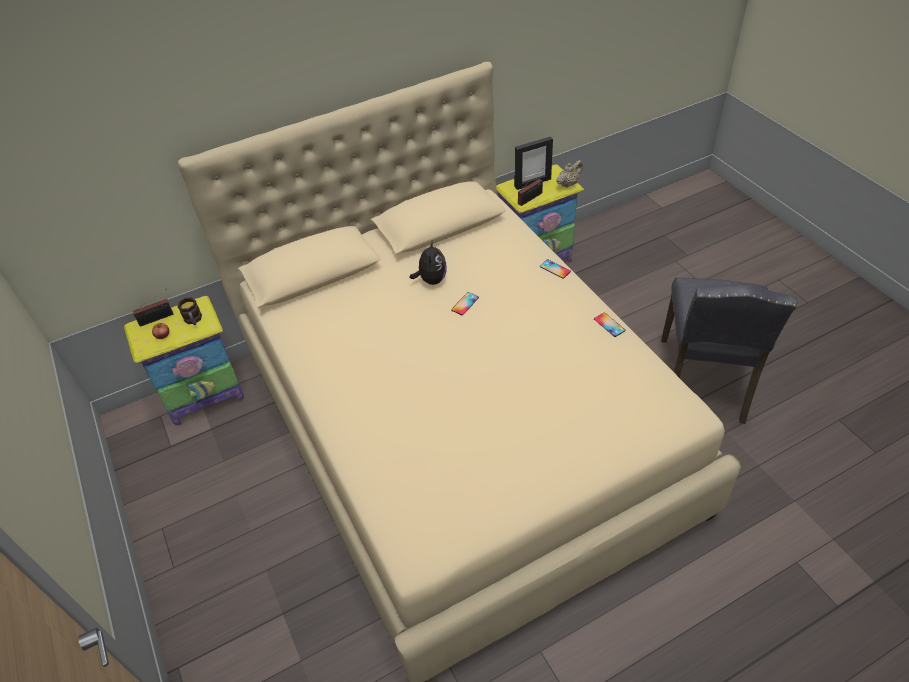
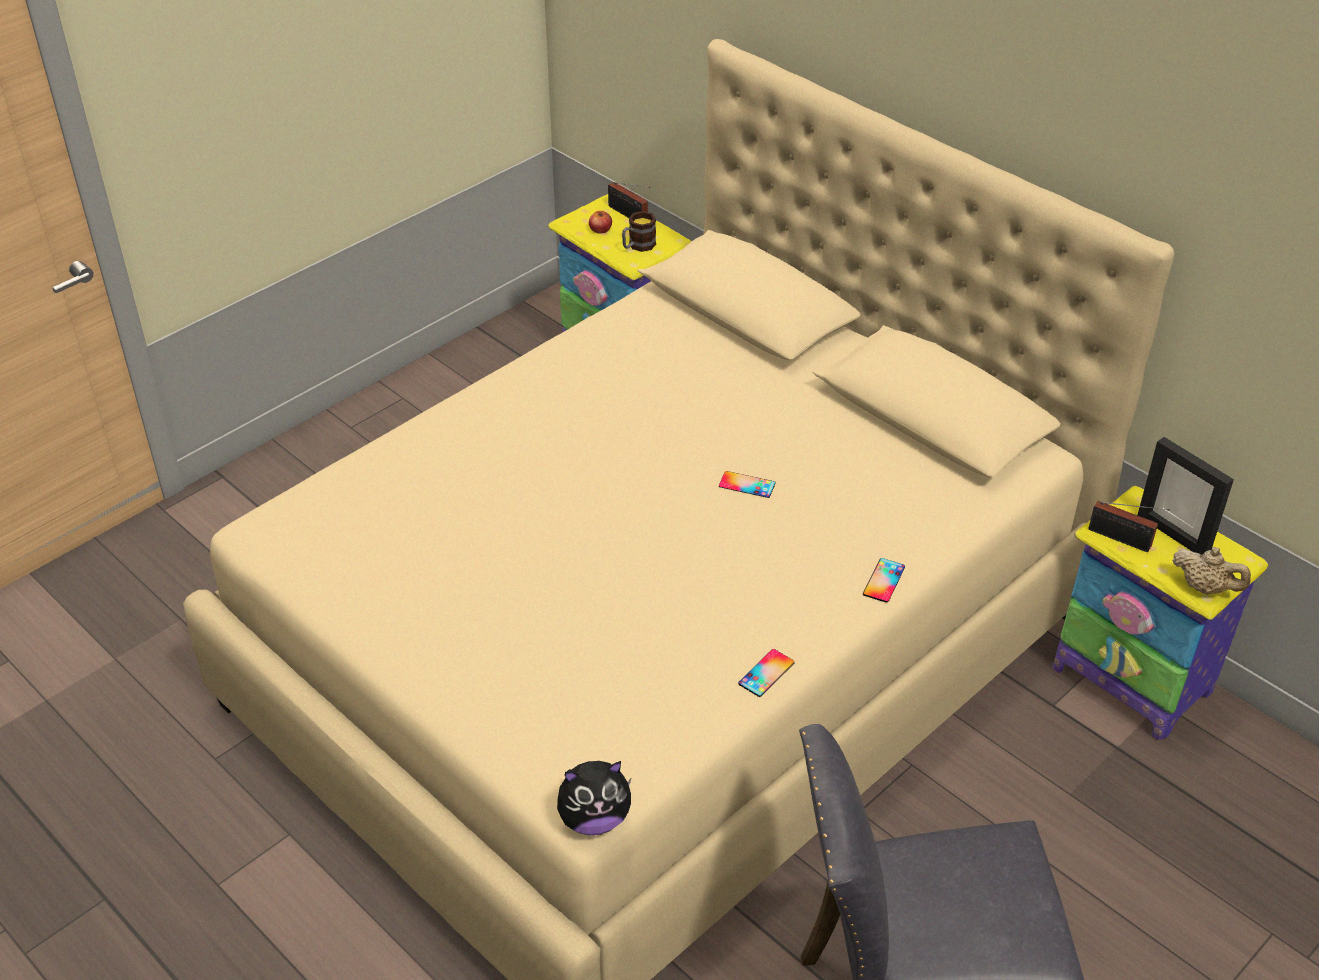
camera: 70 degrees right, 5 degrees down
(431, 280) = (788, 435): plush toy -> plush toy (594, 819)

